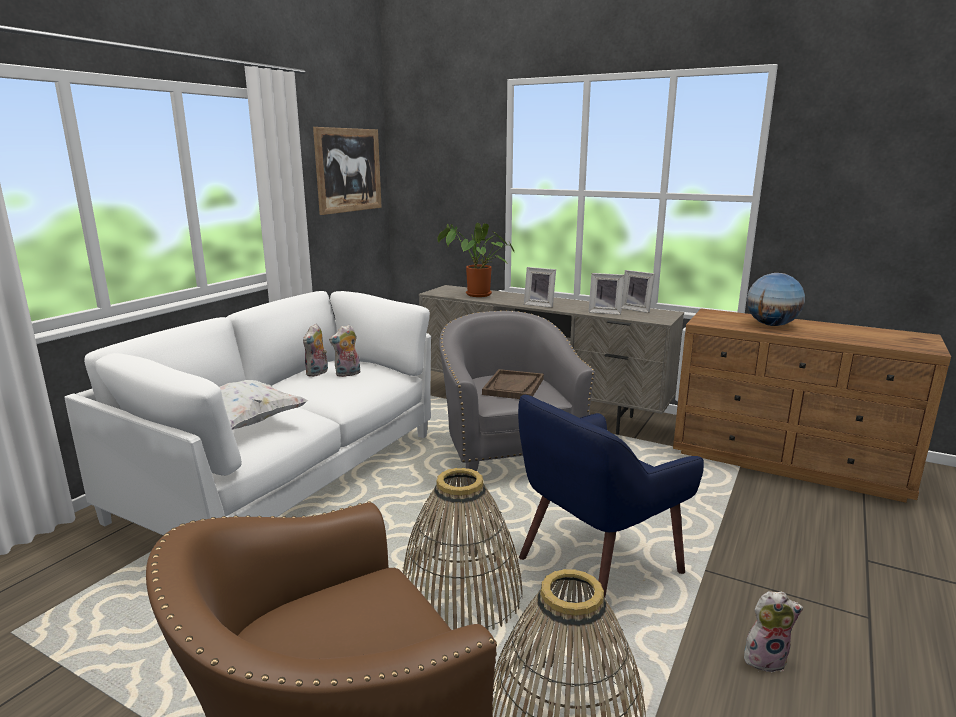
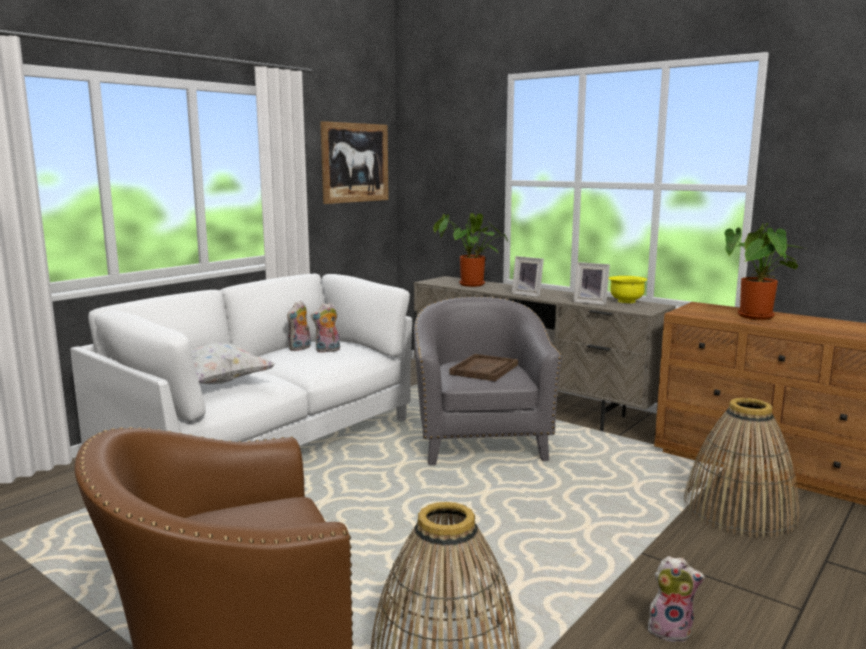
camera: 10 degrees right, 5 degrees down
(461, 594) = (390, 549): basket -> basket (739, 510)
(596, 565) = (531, 539): blue armchair -> none
(636, 309) = (626, 301): picture frame -> yellow bowl
(771, 325) = (756, 317): globe -> potted plant

